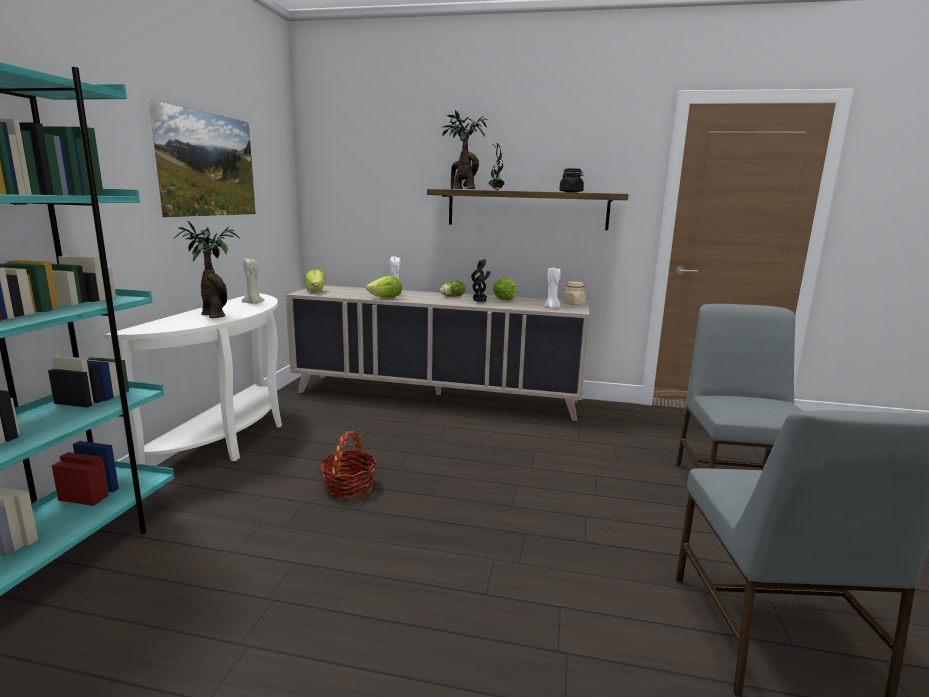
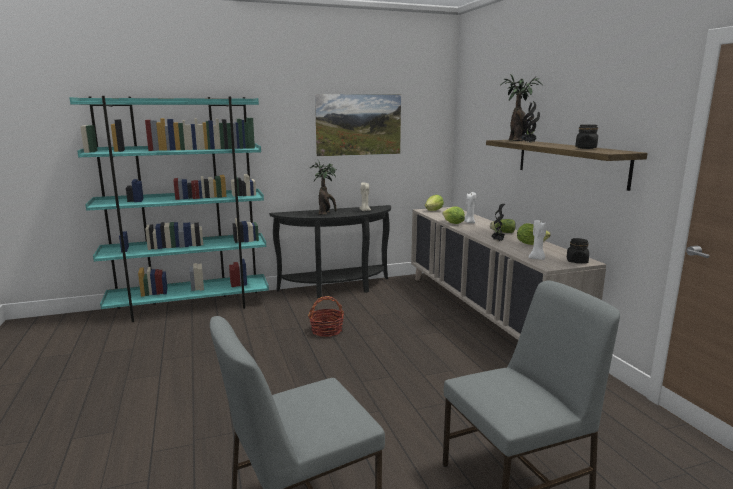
camera: 60 degrees right, 0 degrees up
(231, 439) = (337, 289): white console table -> black console table
(573, 303) = (576, 261): beige jar -> black jar

